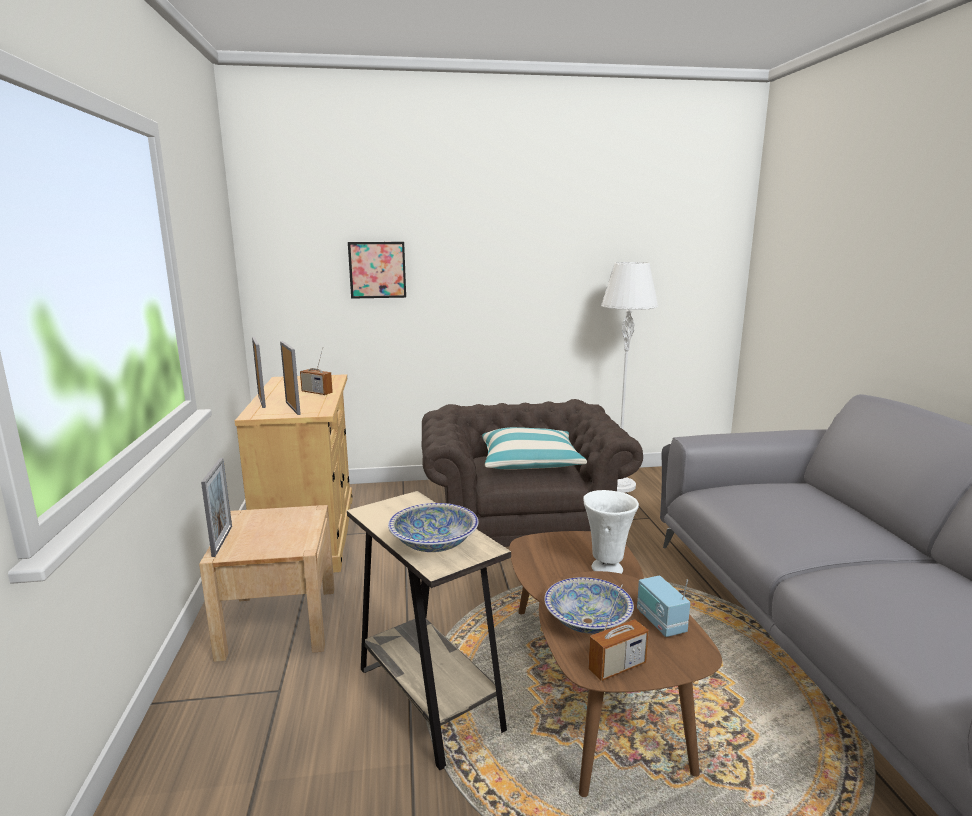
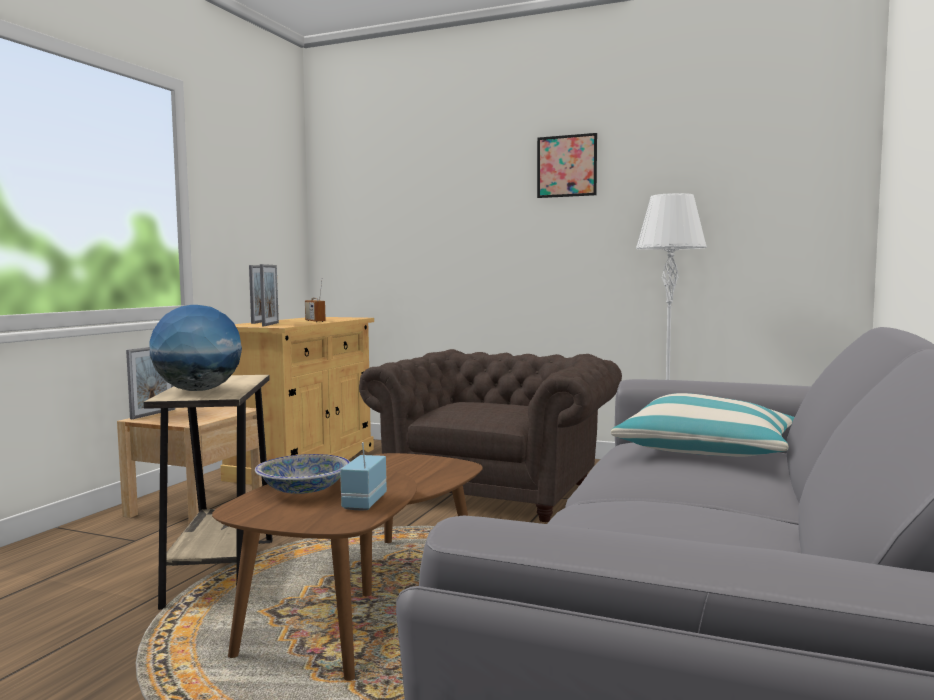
camera: 30 degrees right, 10 degrees down
(377, 270) = (421, 219): picture -> picture (567, 166)
(433, 543) = (198, 390): bowl -> globe
(529, 462) = (489, 407): pillow -> pillow (707, 450)
(606, 568) = (420, 480): white vase -> none
(617, 667) = (262, 513): radio -> none

